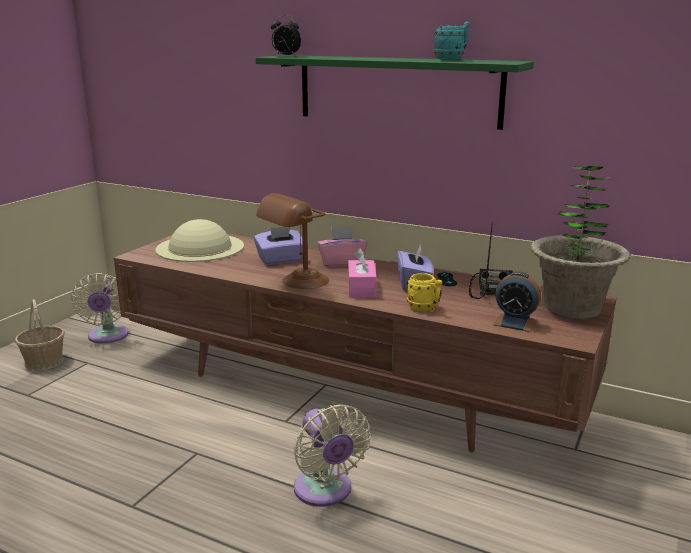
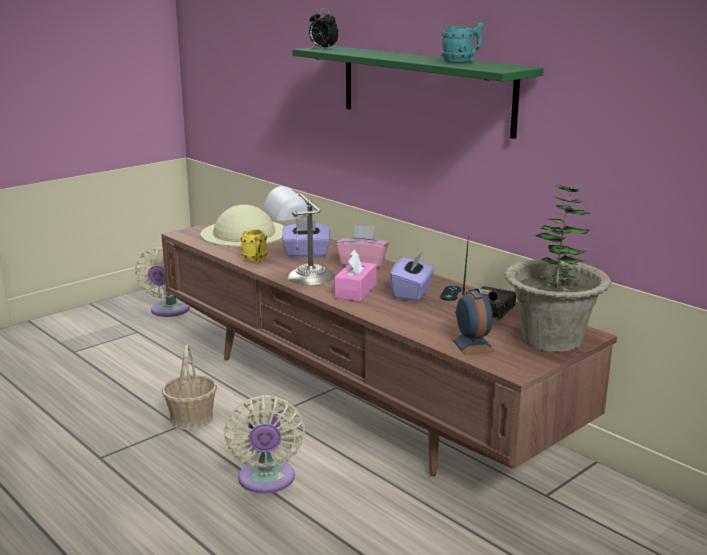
camera: 20 degrees right, 0 degrees up
(44, 361) = (103, 325): basket -> basket (192, 418)
(298, 283) = (301, 278): brown table lamp -> white table lamp
(425, 309) = (396, 319): yellow mug -> yellow mug (255, 260)
(515, 323) = (472, 345): alarm clock -> alarm clock turned 150 degrees counterclockwise

